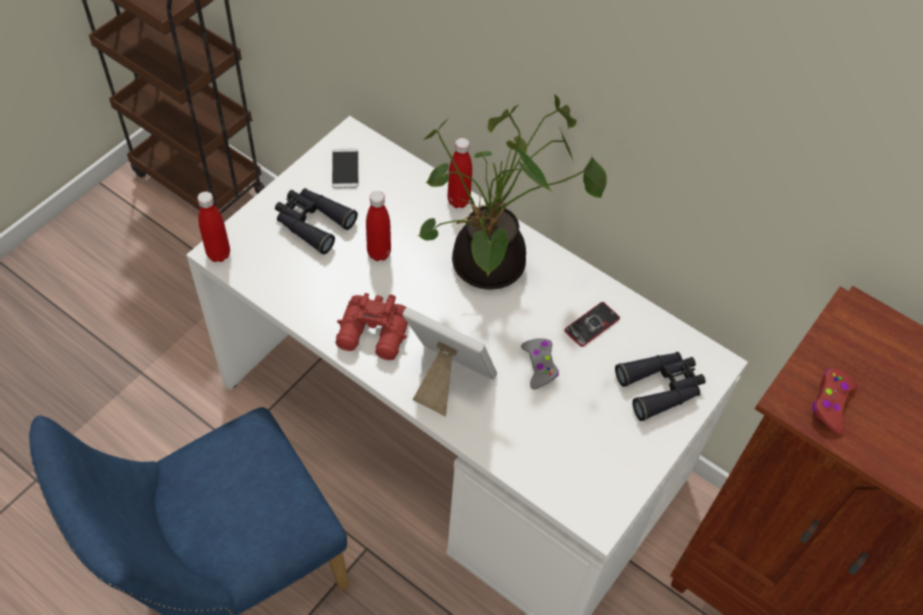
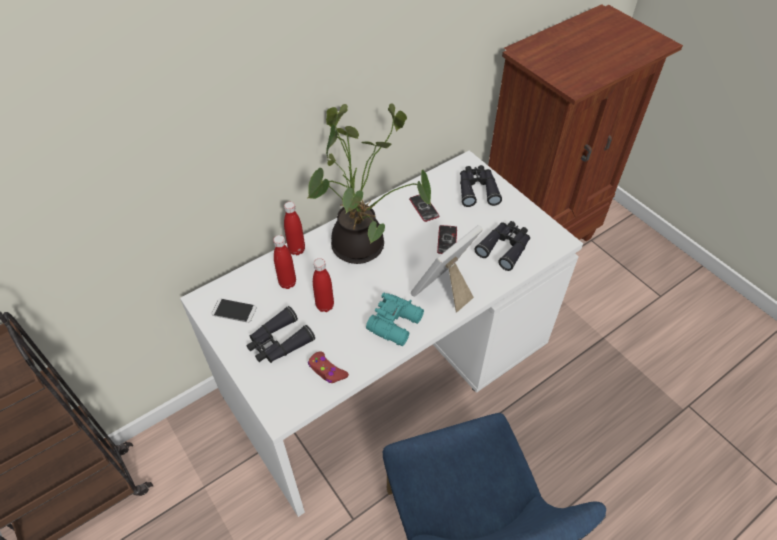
camera: 70 degrees left, 5 degrees down
(218, 254) = (283, 414): red bottle -> red bottle (287, 283)
(374, 335) = (396, 323): red binoculars -> turquoise binoculars
(539, 365) = (447, 240): grey game controller -> phone
(553, 443) = (504, 247): none -> black binoculars
(830, 403) = (578, 75): red game controller -> red game controller (327, 371)

